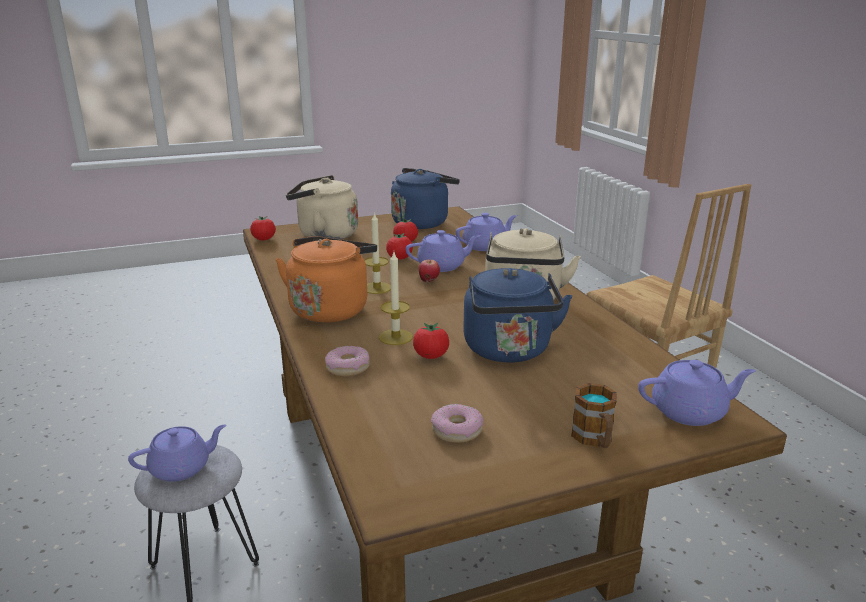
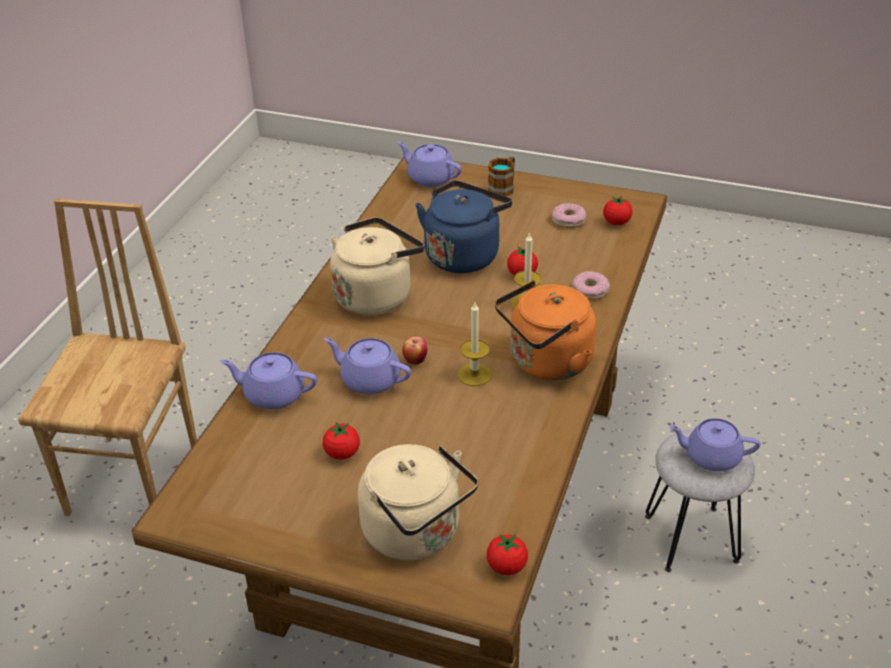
camera: 140 degrees left, 15 degrees up
(399, 258) = (392, 418): tomato -> tomato (616, 222)
(422, 222) = (254, 499): blue kettle -> none

